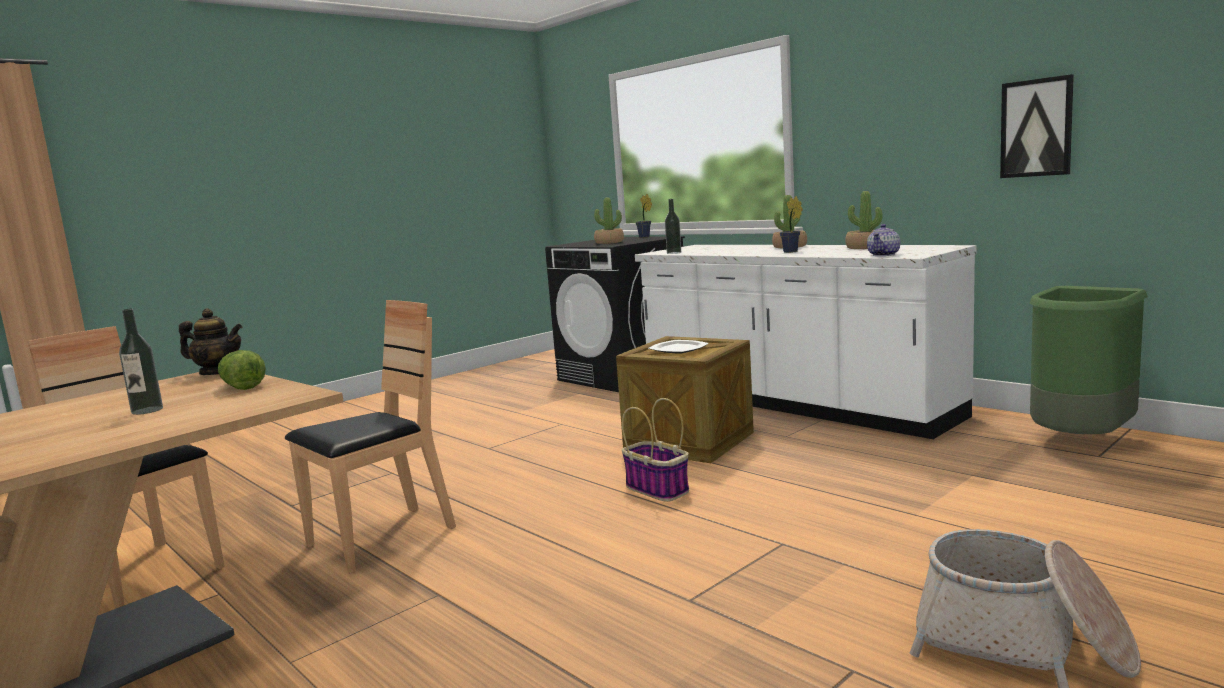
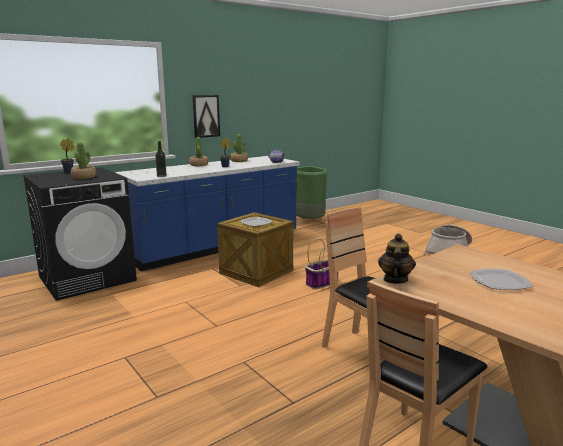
camera: 85 degrees left, 5 degrees up
(147, 410) = (498, 281): bottle -> plate
(241, 386) = (440, 266): lettuce -> none
(792, 404) = (216, 247): white counter -> blue counter
(1036, 128) = (273, 108): picture -> picture (206, 116)

